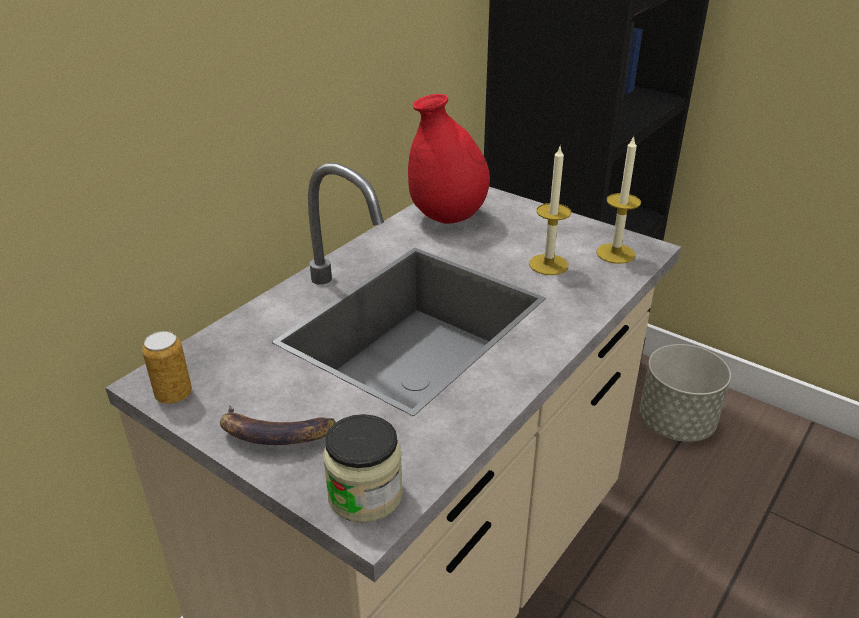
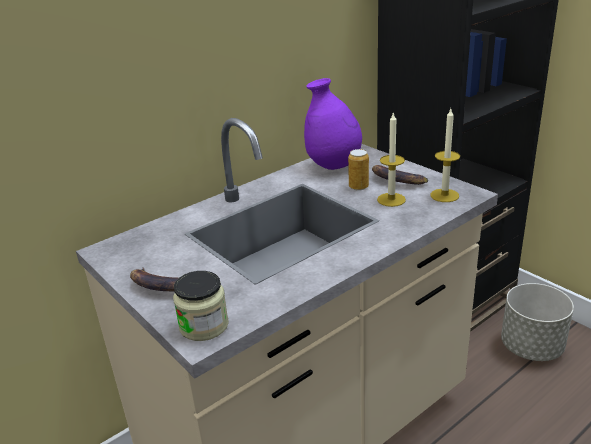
camera: 15 degrees right, 5 degrees down
(174, 394) = (113, 258): can -> can (358, 187)
(448, 218) = (333, 166): red vase -> purple vase
(542, 234) = (396, 180): none -> banana

